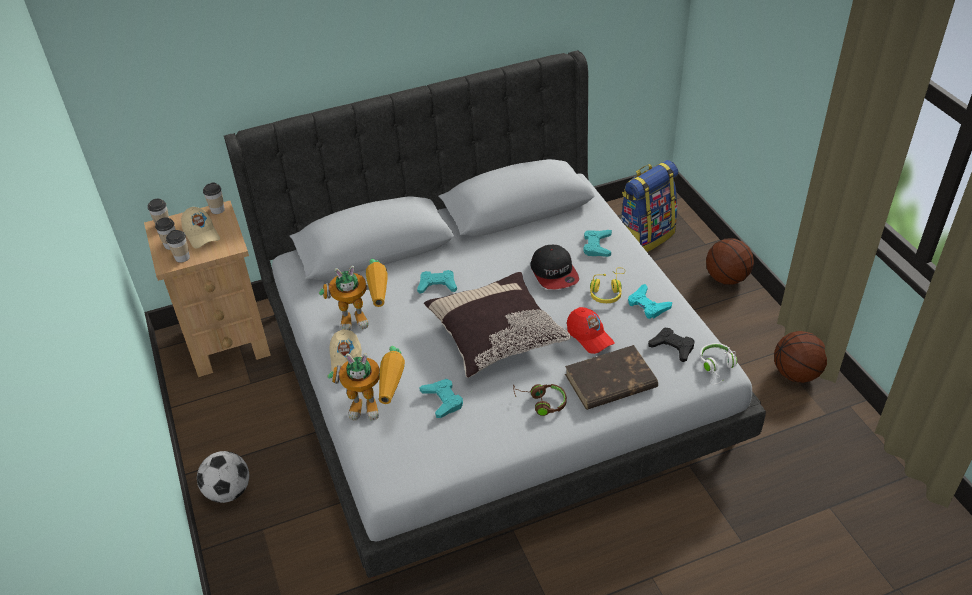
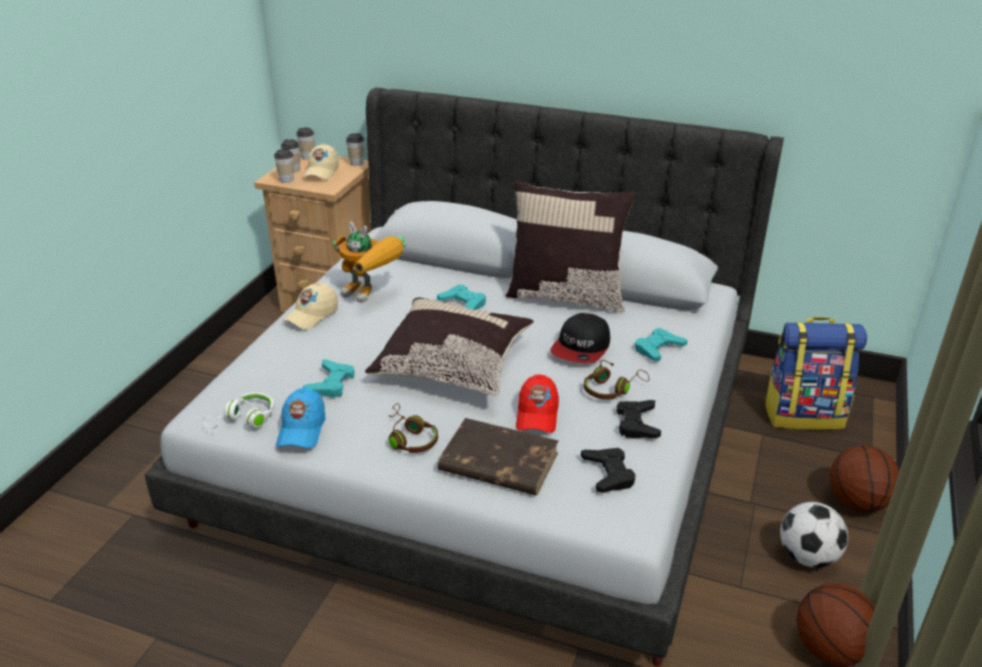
camera: 40 degrees right, 10 degrees down
(228, 491) = (192, 397): football -> football (807, 557)
(377, 407) = (281, 359): toy robot -> none
(471, 444) = (302, 429): none -> blue cap
(496, 240) = (566, 297): none -> pillow
(607, 291) = (612, 389): yellow headphones -> brown headphones
(647, 305) = (637, 423): turquoise game controller -> black game controller
(717, 367) = (631, 521): white headphones -> white headphones (244, 419)

